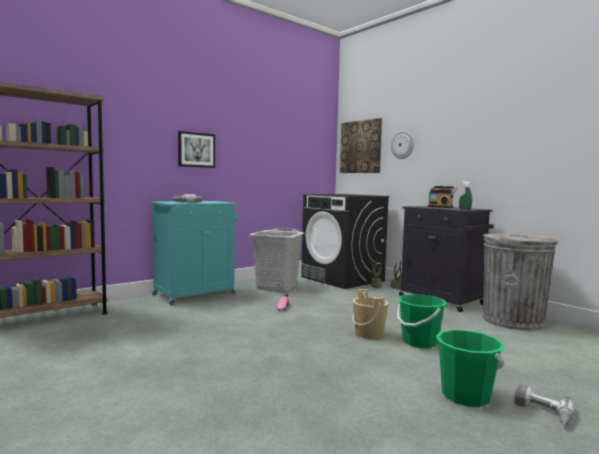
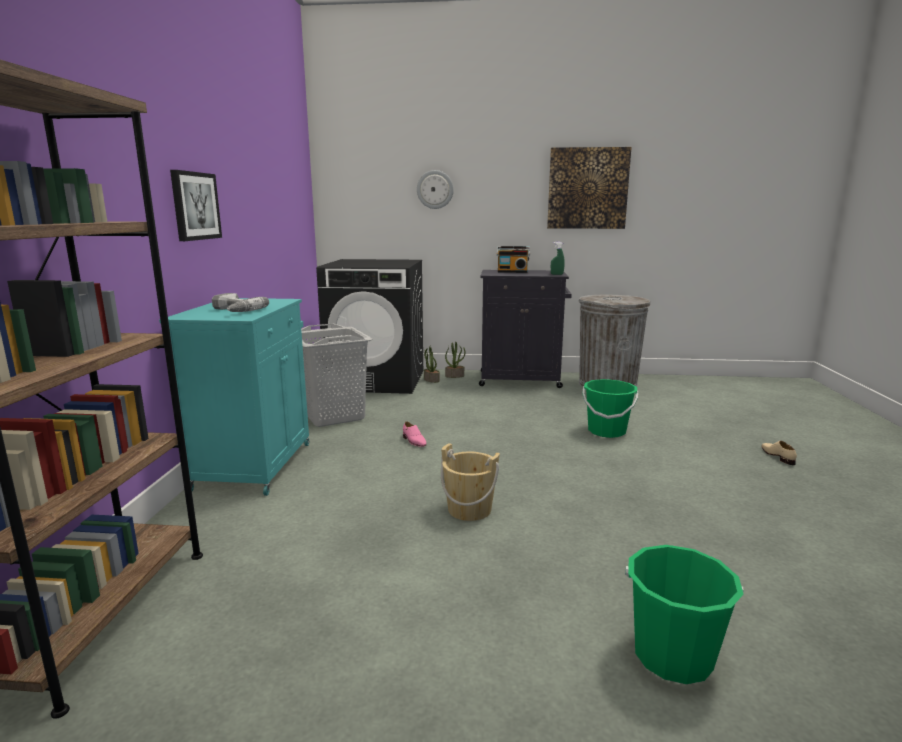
camera: 45 degrees left, 10 degrees up
(361, 147) = (362, 189): picture -> picture (587, 188)
(369, 333) = (558, 439): beige bucket -> beige bucket (469, 509)
(466, 396) = (732, 466): green bucket -> green bucket (673, 656)
(542, 412) = (777, 456): power drill -> beige shoe

